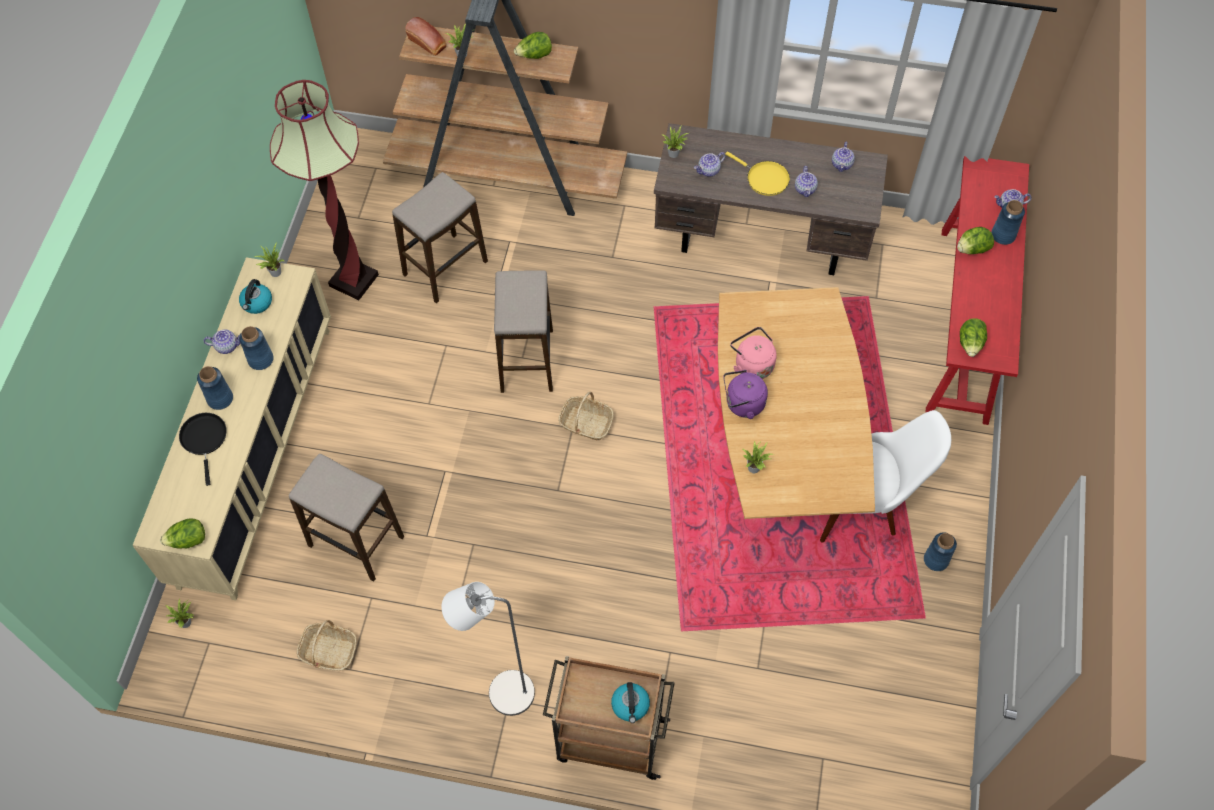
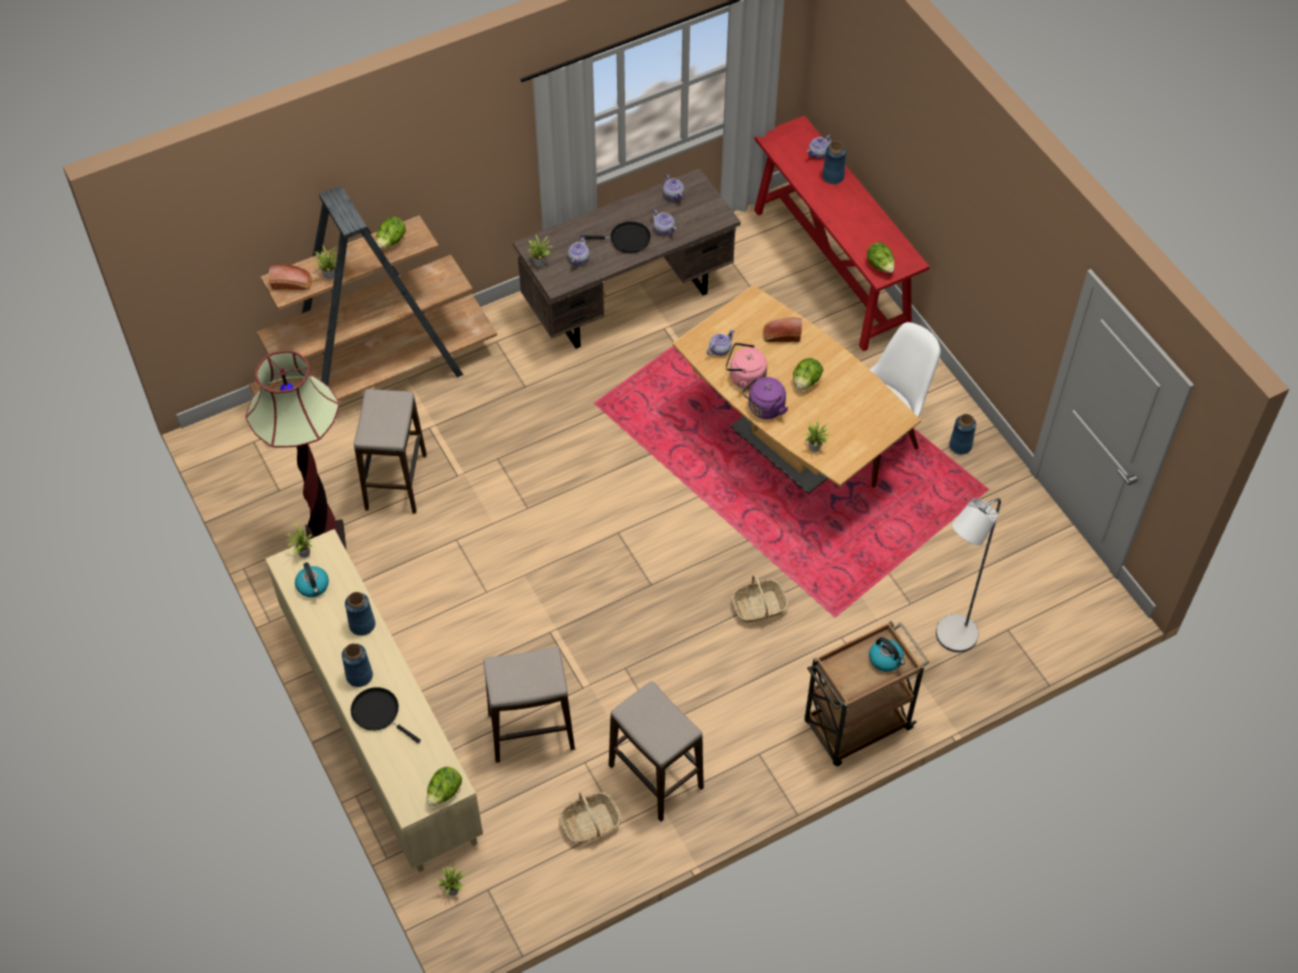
camera: 40 degrees left, 5 degrees down
(227, 346) = (322, 634): teapot -> teapot (720, 349)
(502, 693) = (750, 753): grey floor lamp -> grey floor lamp (950, 639)
(526, 361) = (533, 508): stool -> stool (655, 777)
(586, 423) = (625, 522): basket -> basket (759, 607)
(764, 179) = (626, 239): yellow frying pan -> black frying pan
(819, 348) = (781, 335): none -> bread
(972, 249) = (821, 199): lettuce -> lettuce (806, 382)

